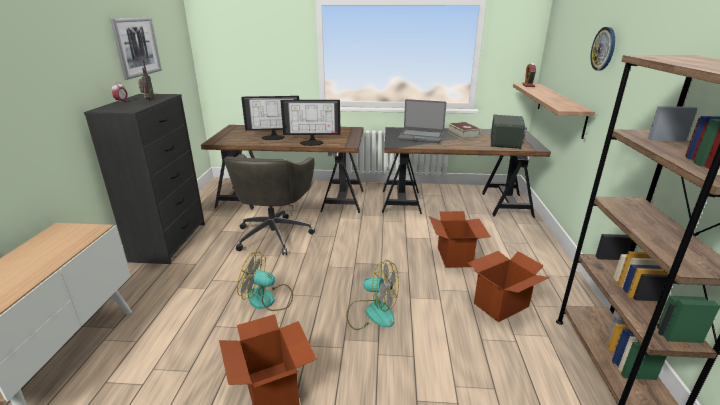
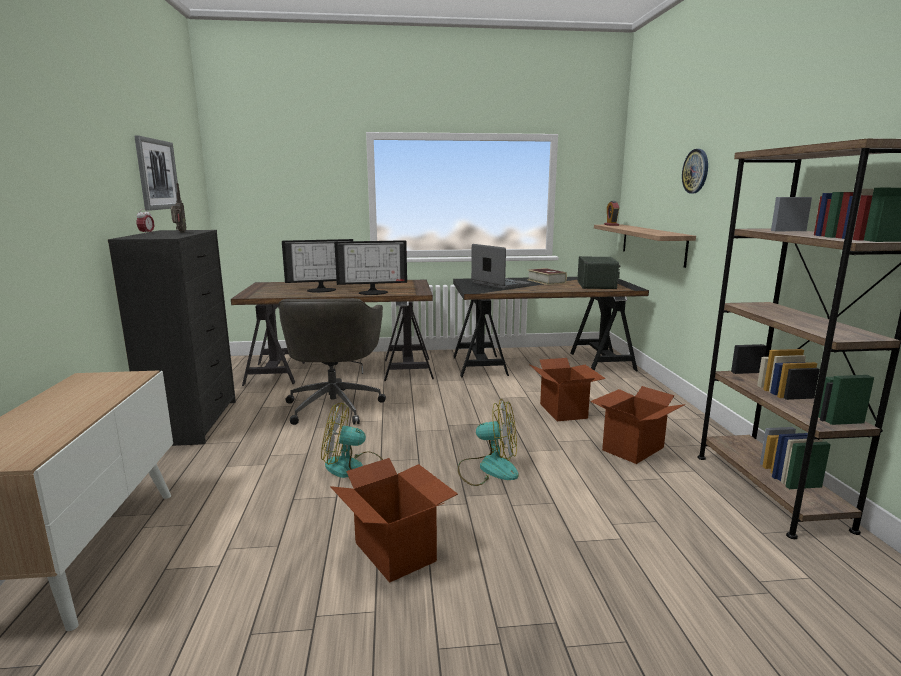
camera: 10 degrees left, 10 degrees down
(421, 137) = (500, 284): laptop -> laptop turned 135 degrees counterclockwise

